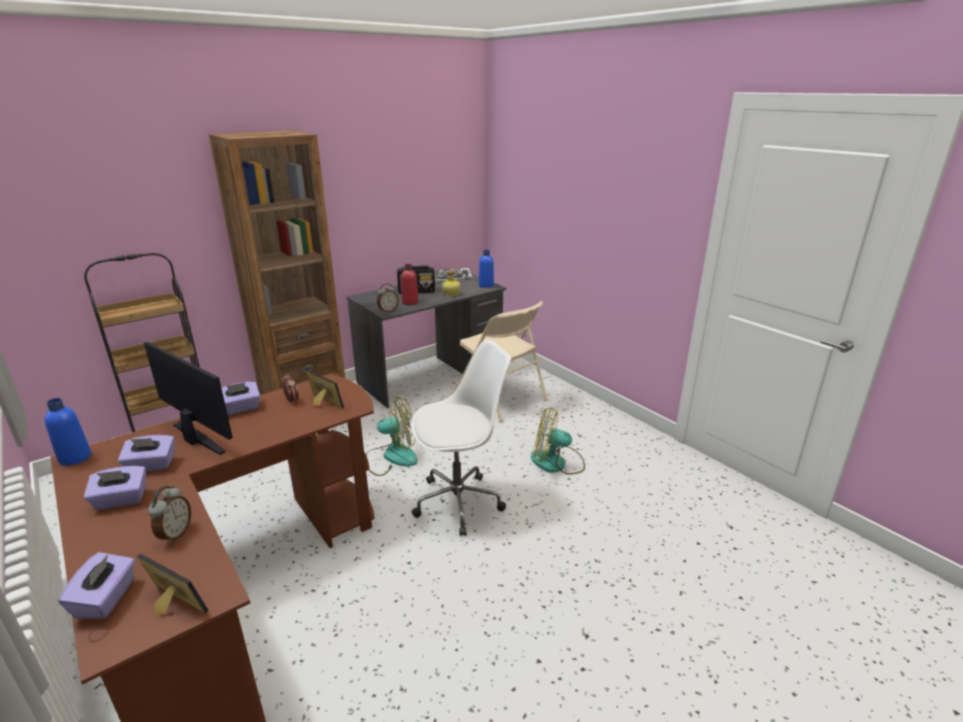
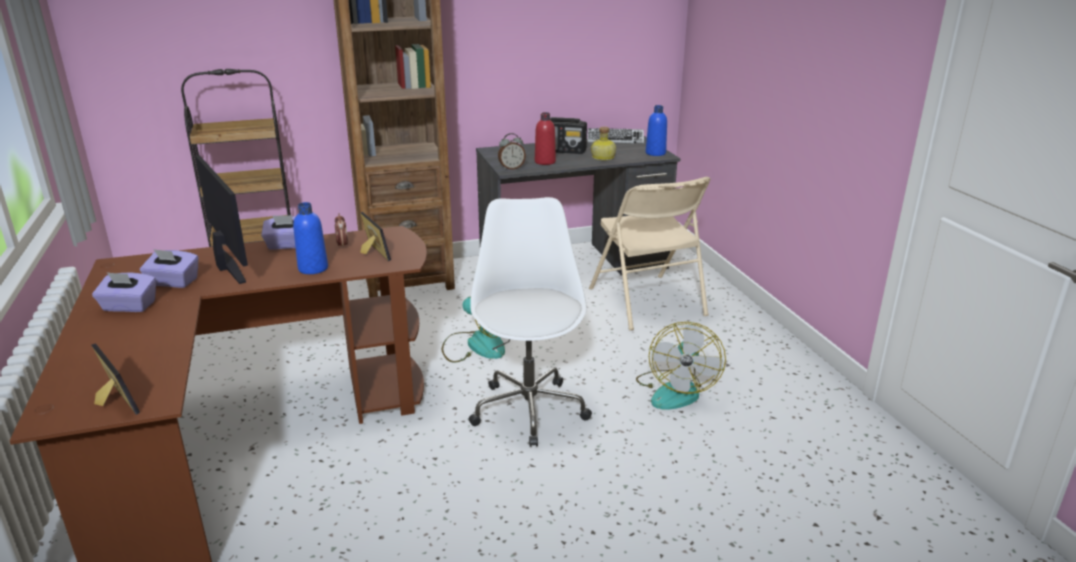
camera: 20 degrees right, 0 degrees up
(75, 458) = (114, 264): blue bottle -> blue bottle (313, 268)
(106, 599) = (66, 383): purple tissue box -> none
(175, 534) = (155, 344): alarm clock -> none
(460, 502) = (528, 409): white office chair -> white office chair turned 90 degrees counterclockwise
(556, 463) = (676, 390): fan -> fan turned 105 degrees counterclockwise

